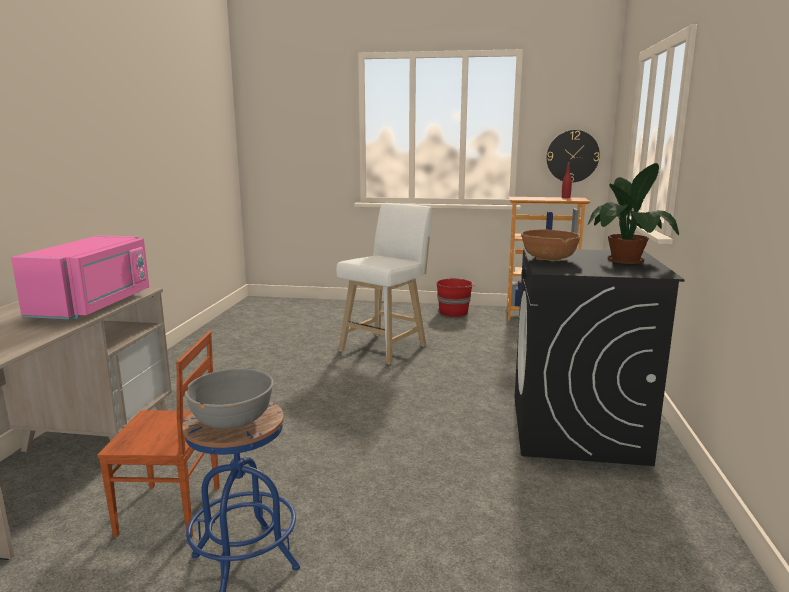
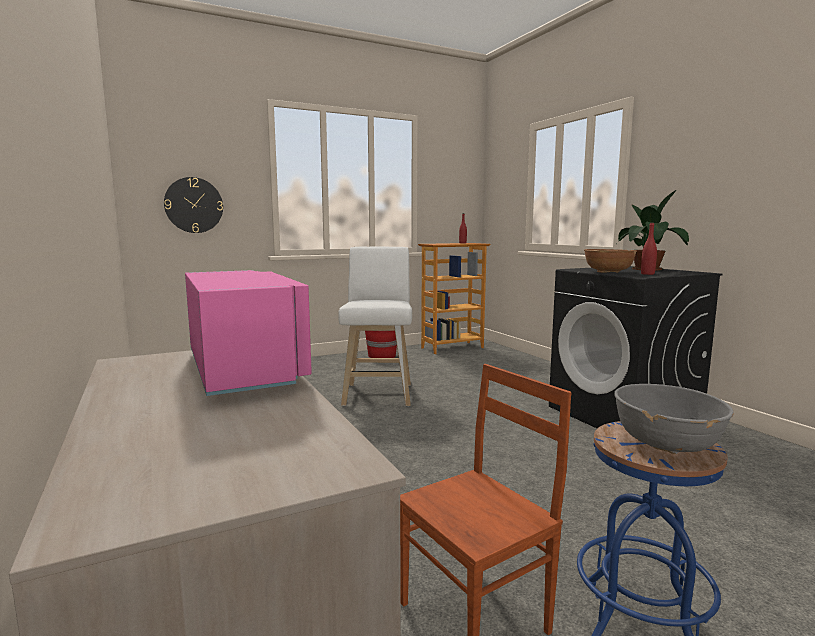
camera: 35 degrees left, 5 degrees down
(572, 156) = (457, 209): wall clock -> wall clock (194, 205)
(575, 268) = (647, 274): none -> red bottle

